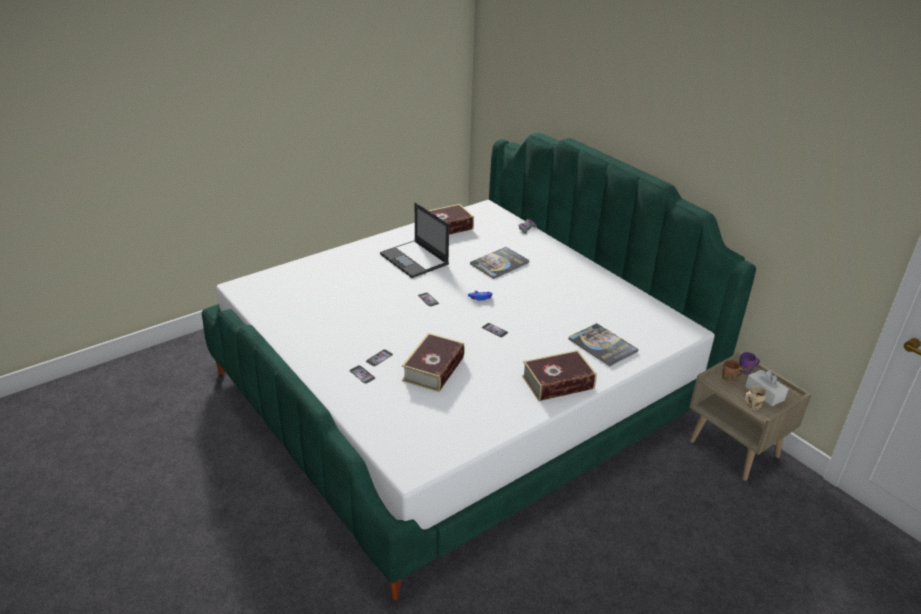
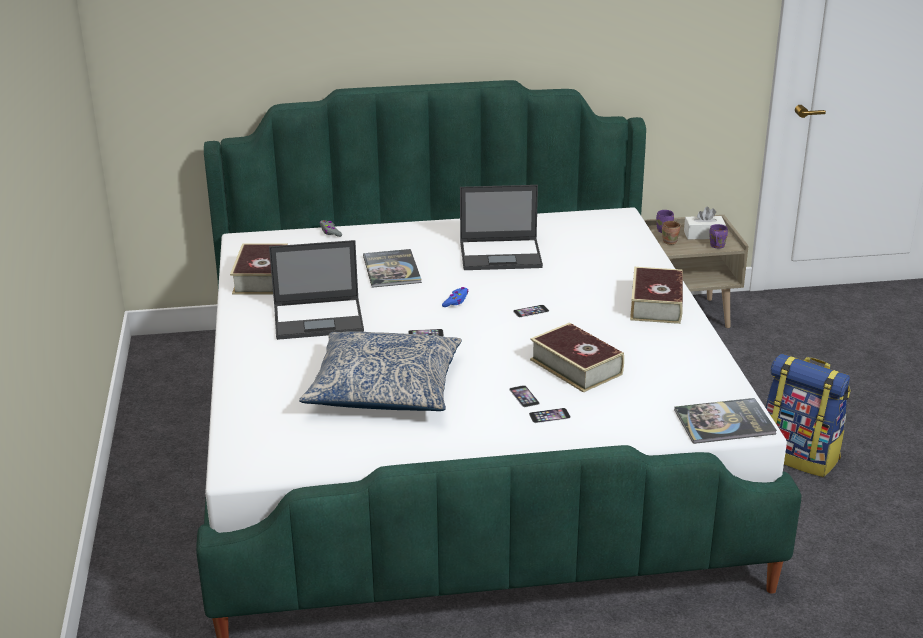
camera: 60 degrees left, 5 degrees down
(352, 304) = (384, 388): none -> pillow
(564, 296) = (501, 255): none -> laptop
(586, 574) = (800, 456): none -> backpack
(602, 345) = (611, 263): book -> book (724, 422)
(752, 405) = (716, 246): beige mug -> purple mug

